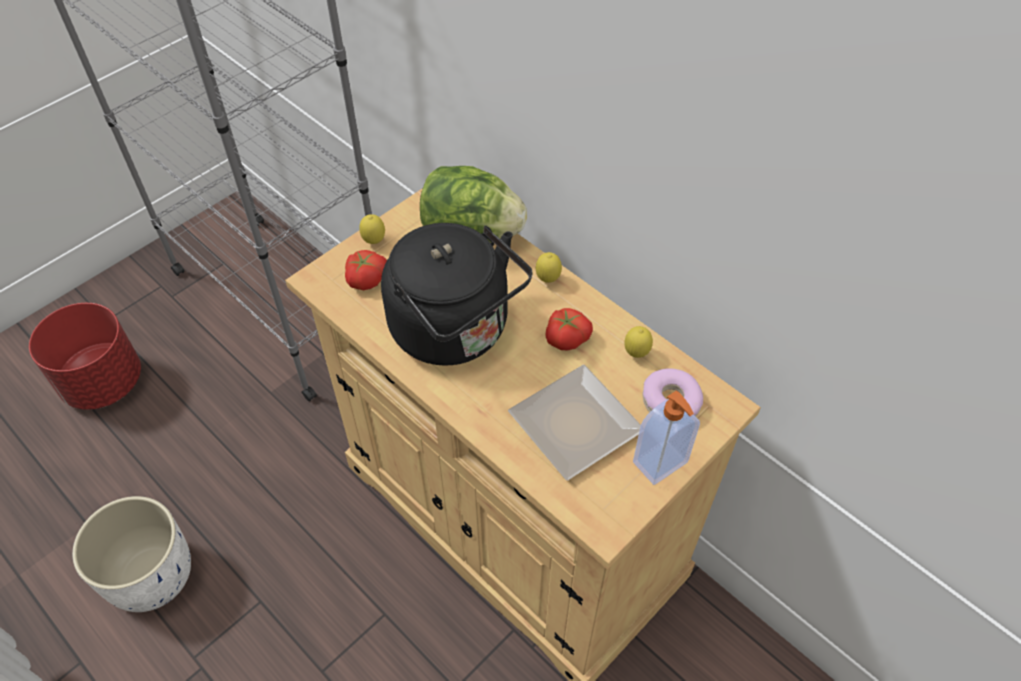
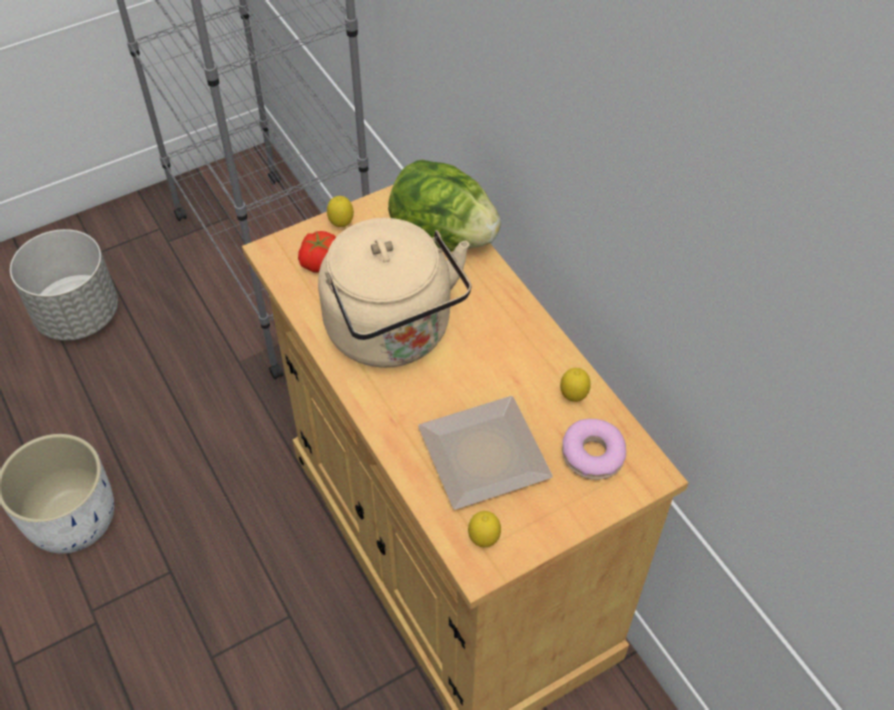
camera: 15 degrees right, 0 degrees up
(103, 383) = (78, 316): red planter -> grey planter
(456, 331) = (394, 334): black kettle -> beige kettle
(548, 280) = (506, 300): lemon -> lemon (483, 540)
(566, 337) = (505, 364): tomato -> none
(661, 464) = (560, 516): soap dispenser -> none

